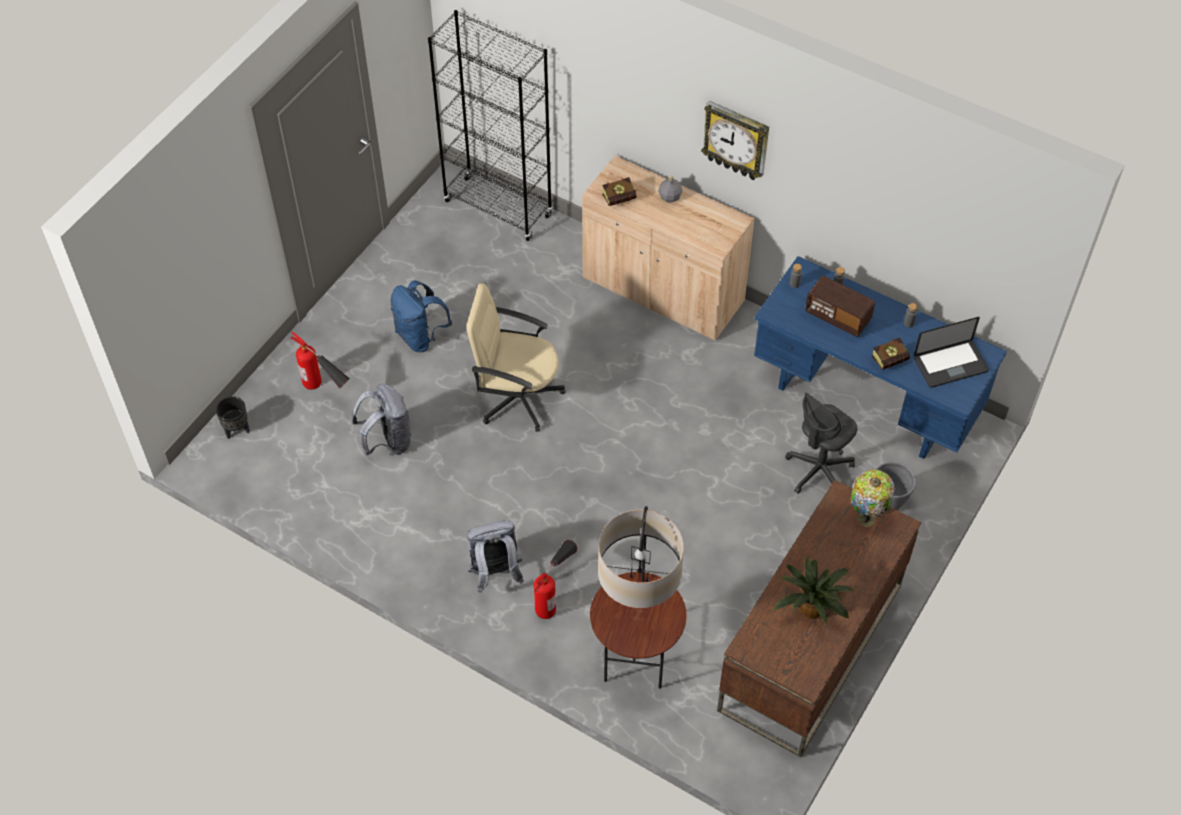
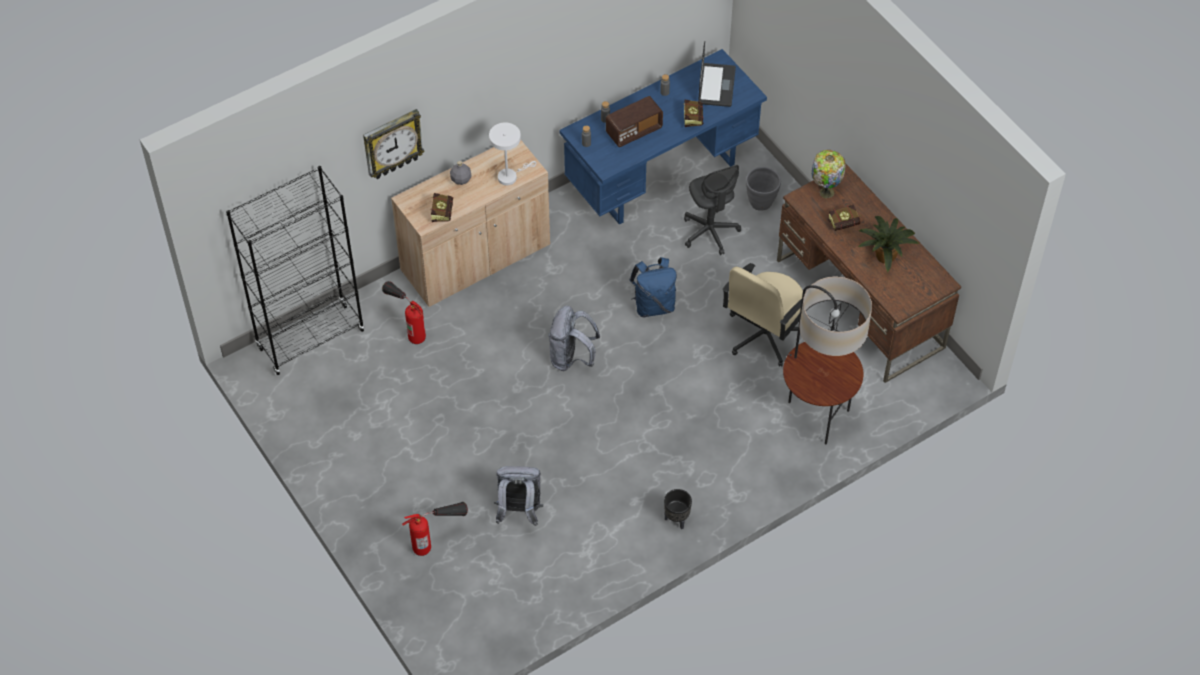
camera: 65 degrees left, 0 degrees up
(236, 430) = (441, 624): black planter -> black planter (676, 520)
(420, 336) = (420, 448): blue backpack -> blue backpack (653, 305)
(495, 573) = (692, 480): grey backpack -> grey backpack (571, 358)
(517, 397) = (526, 401): beige office chair -> beige office chair (764, 335)
(554, 594) = (732, 447): fire extinguisher -> fire extinguisher (407, 326)
(698, 232) = (510, 176): none -> white table lamp
(736, 140) = (489, 89): wall clock -> wall clock (392, 144)
(834, 553) = (846, 223): none -> book

